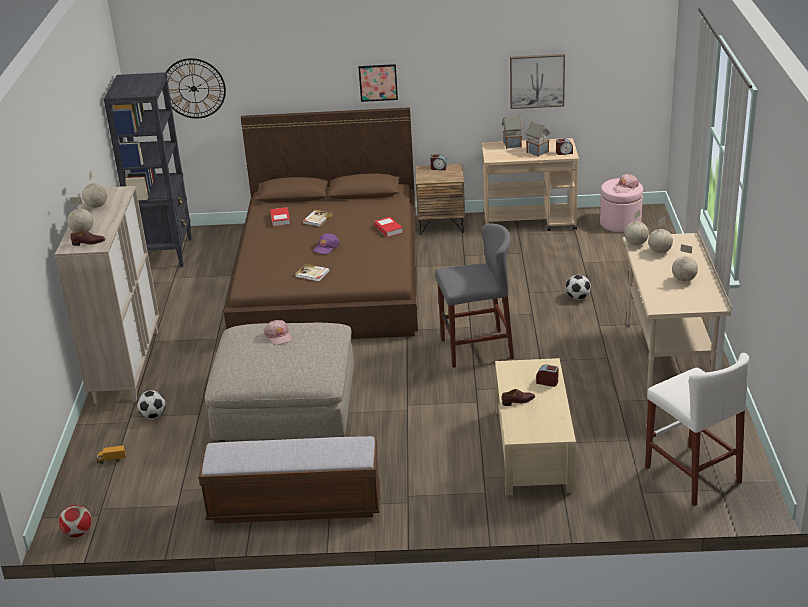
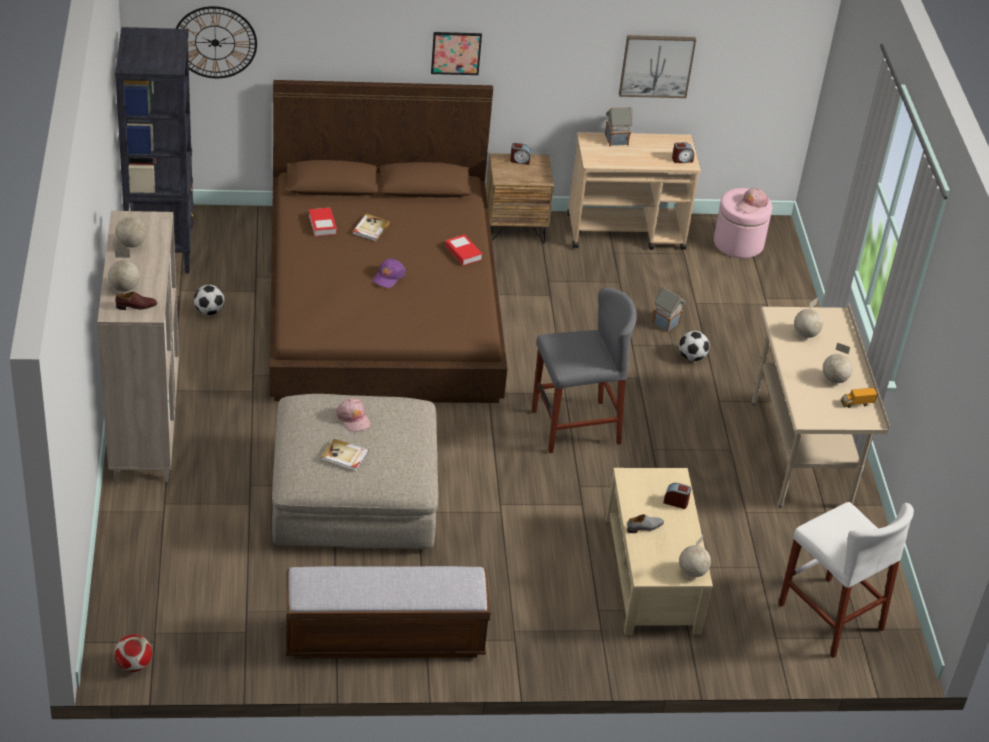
camera: 10 degrees left, 10 degrees up
(111, 460) = (154, 565): toy truck -> toy truck (857, 403)
(153, 415) = (193, 503): football -> football (209, 311)
(312, 274) = (376, 319): book -> book (345, 456)
(518, 401) = (645, 527): brown shoe -> grey shoe
(538, 152) = (649, 155): toy house -> toy house (666, 323)
(635, 244) = (777, 320): globe -> globe (692, 572)

